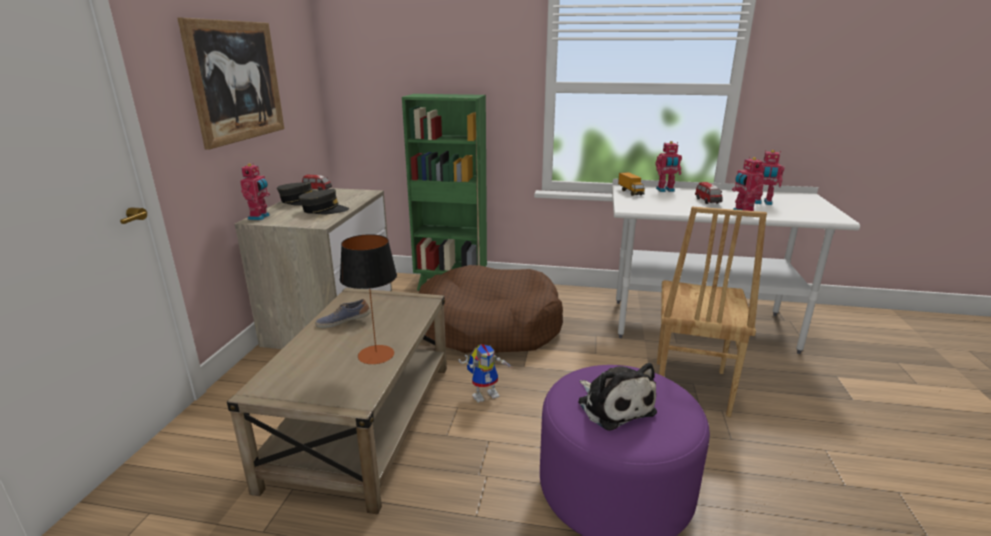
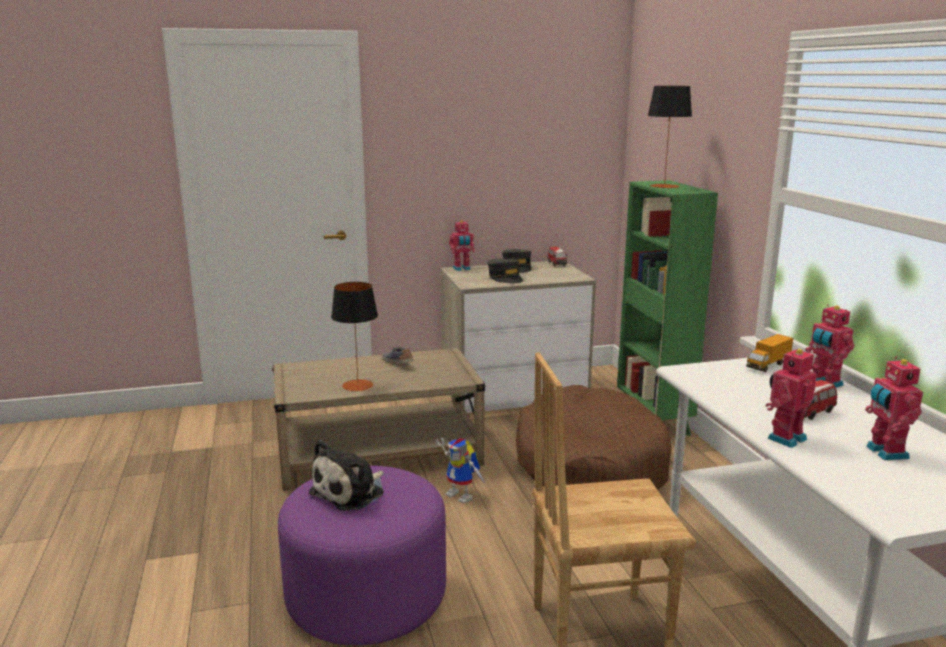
camera: 65 degrees right, 5 degrees down
(236, 81) = (480, 150): picture -> none
(441, 95) = (664, 186): none -> table lamp

